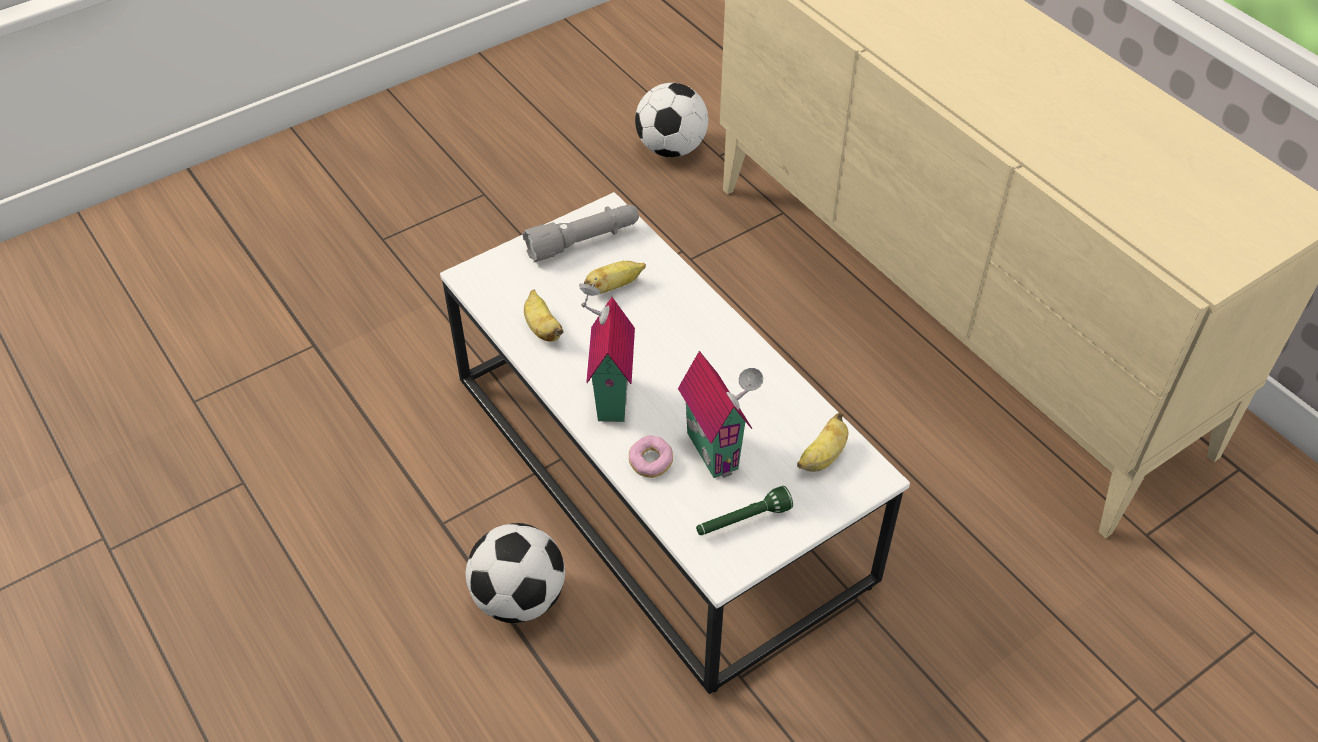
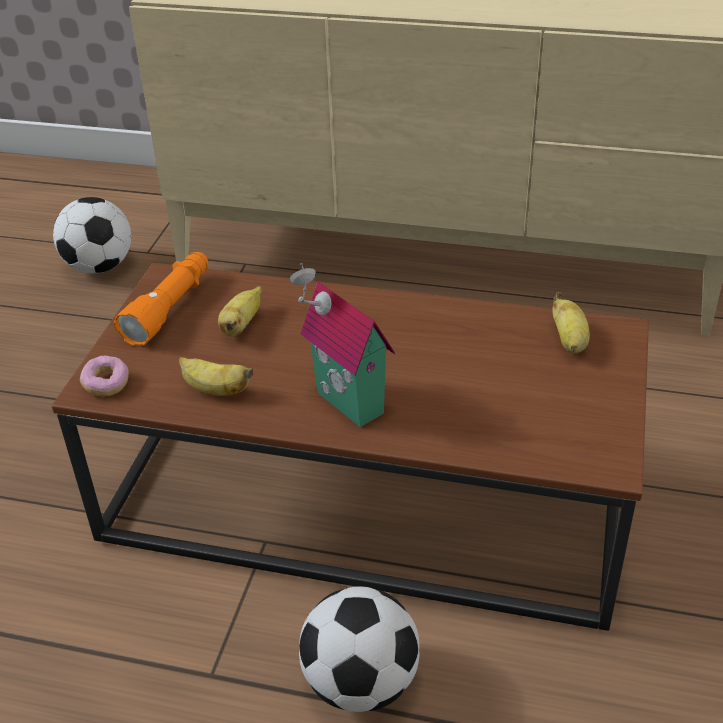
camera: 40 degrees left, 10 degrees down
(583, 241) = (170, 308): grey flashlight -> orange flashlight
(650, 463) = (447, 428): donut -> donut (106, 384)
(658, 476) = (366, 499): white coffee table -> brown coffee table
(717, 450) = (486, 385): toy house -> none
(742, 520) = (576, 421): green flashlight -> none

